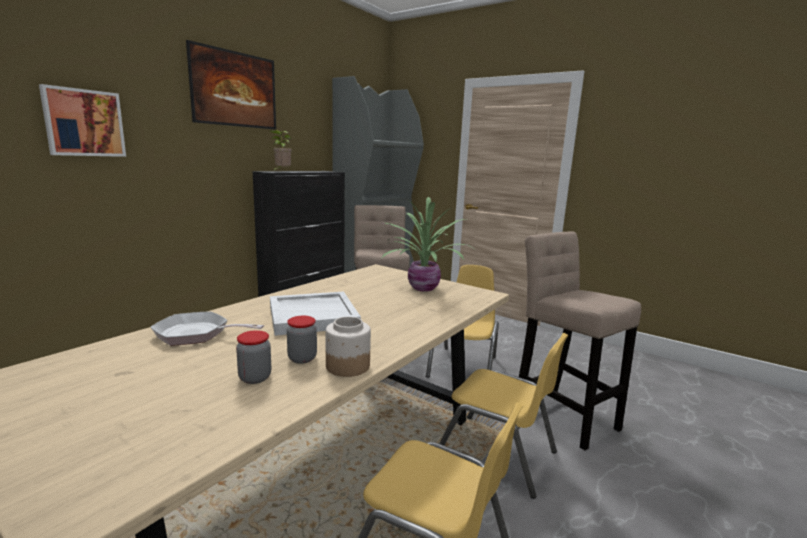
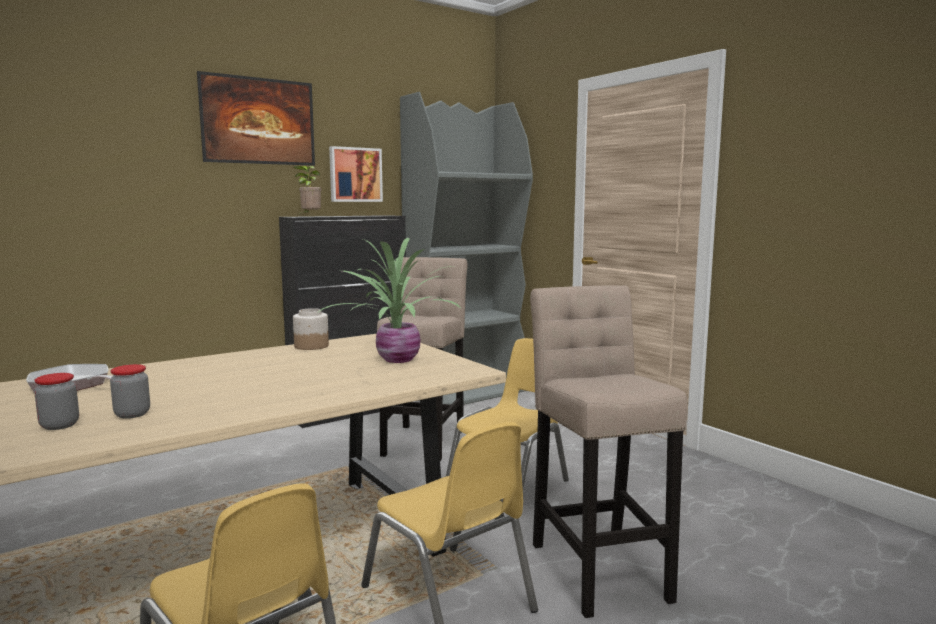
camera: 20 degrees right, 5 degrees down
(84, 123) = (77, 168): picture -> picture (355, 175)
(313, 316) = (215, 378): white tray -> none
(347, 366) = (163, 425): jar -> jar (311, 346)

